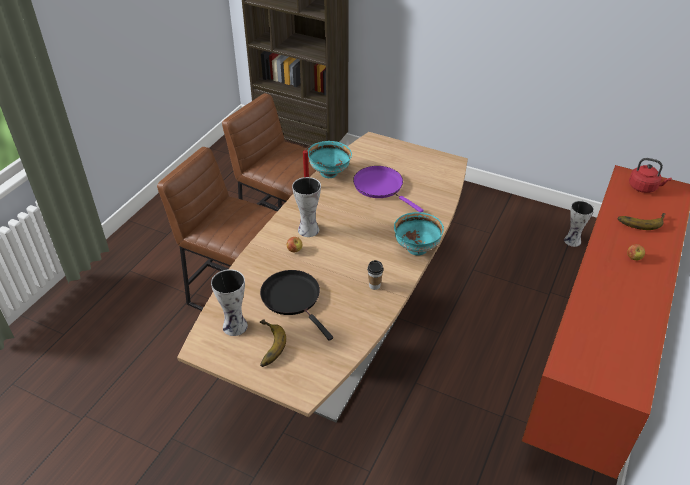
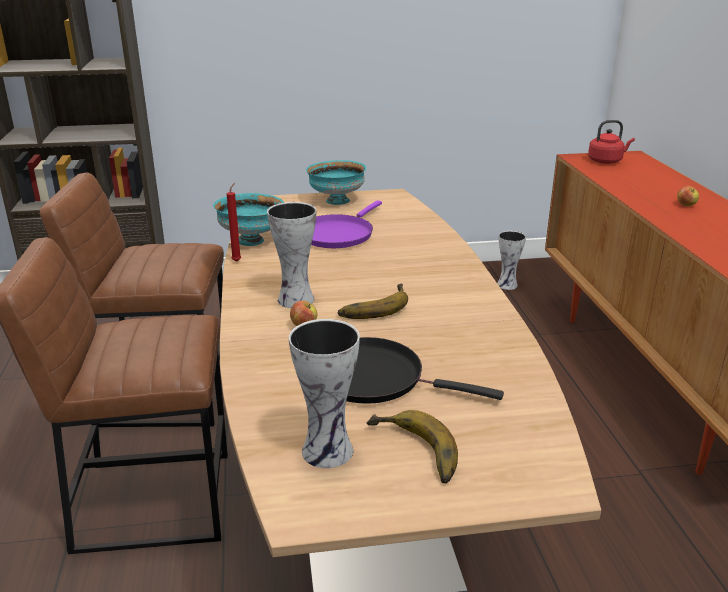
camera: 35 degrees left, 15 degrees down
(374, 285) = (466, 322): cup -> none
(381, 187) = (337, 234): purple frying pan -> purple frying pan turned 75 degrees counterclockwise
(416, 248) = (462, 272): turquoise bowl -> turquoise bowl (336, 201)
(640, 220) = (643, 181): banana -> banana (372, 306)

